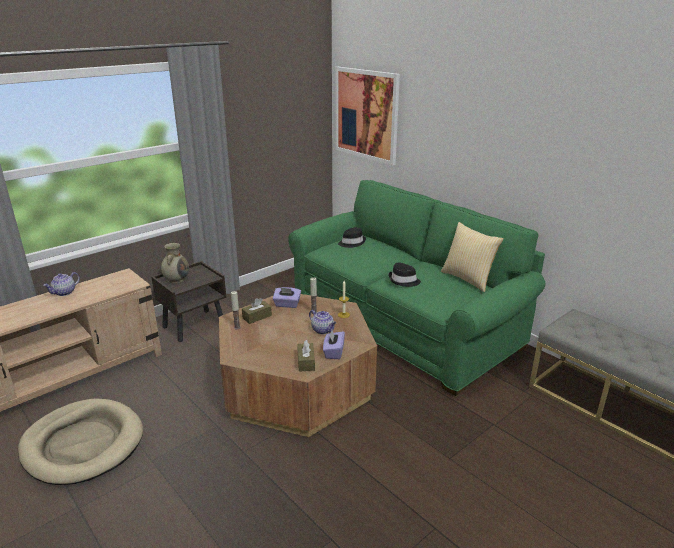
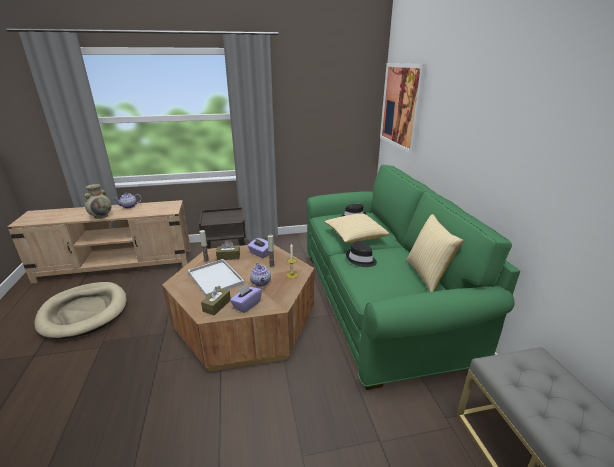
camera: 30 degrees right, 0 degrees up
(176, 280) = (214, 216): beige vase -> beige vase (101, 216)
(269, 340) = (214, 278): none -> white tray
(374, 261) = (355, 236): none -> pillow

